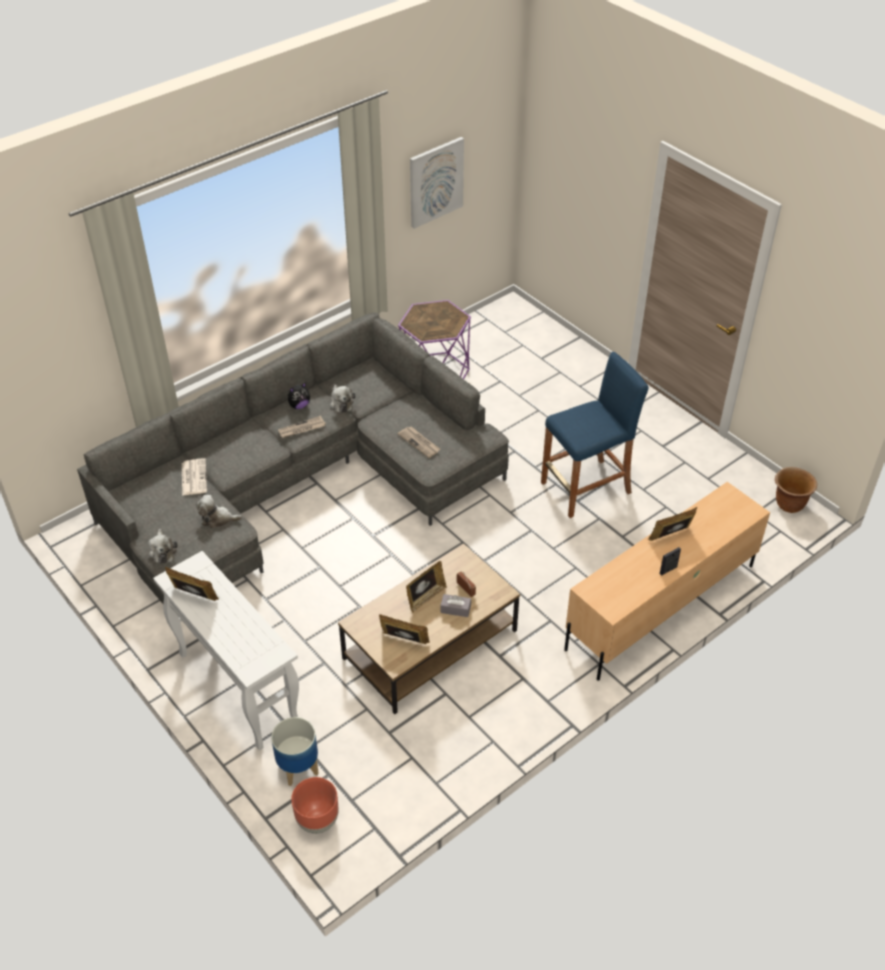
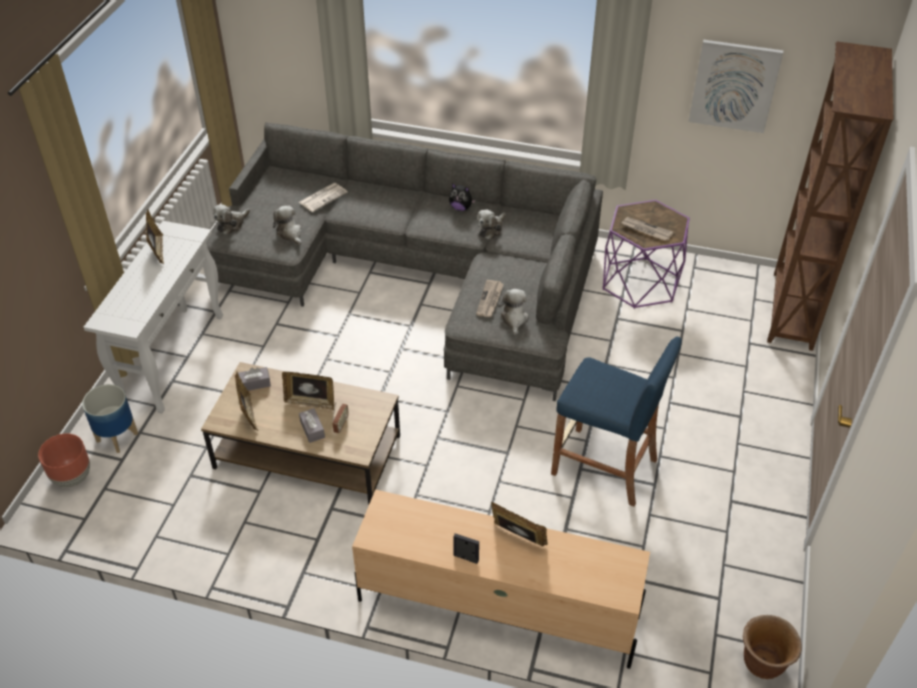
camera: 55 degrees right, 0 degrees up
(301, 429) = (434, 223): newspaper -> newspaper (646, 230)
(373, 623) = (255, 383): none -> grey tissue box
(452, 440) = (514, 319): none -> plush toy
(532, 323) = (791, 311): none -> brown bookcase

